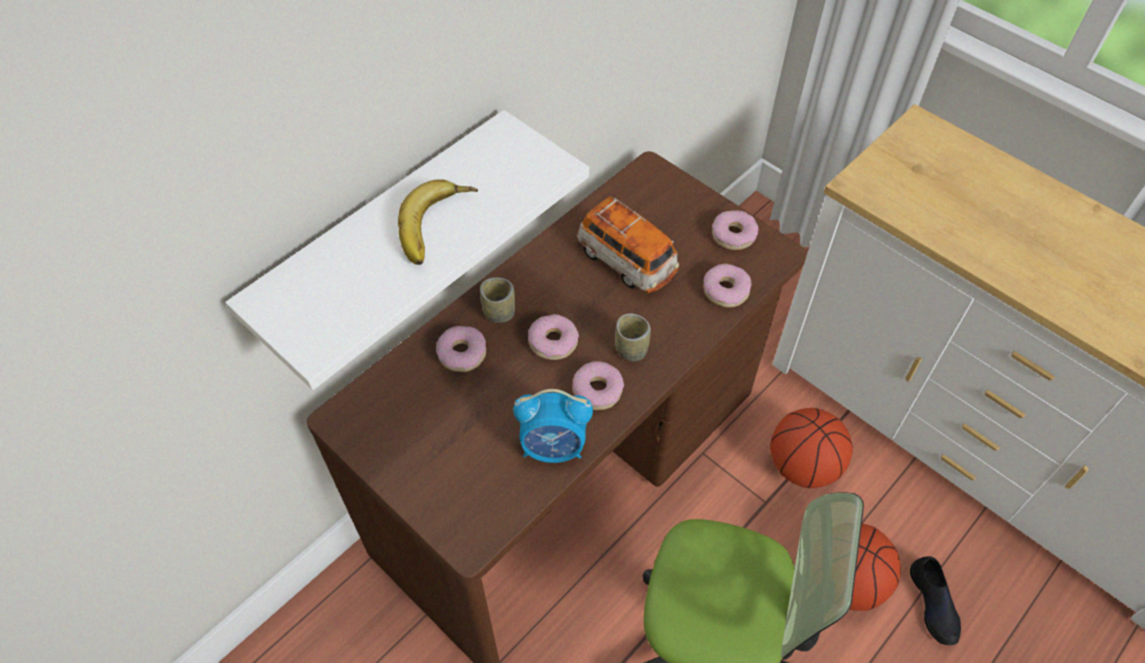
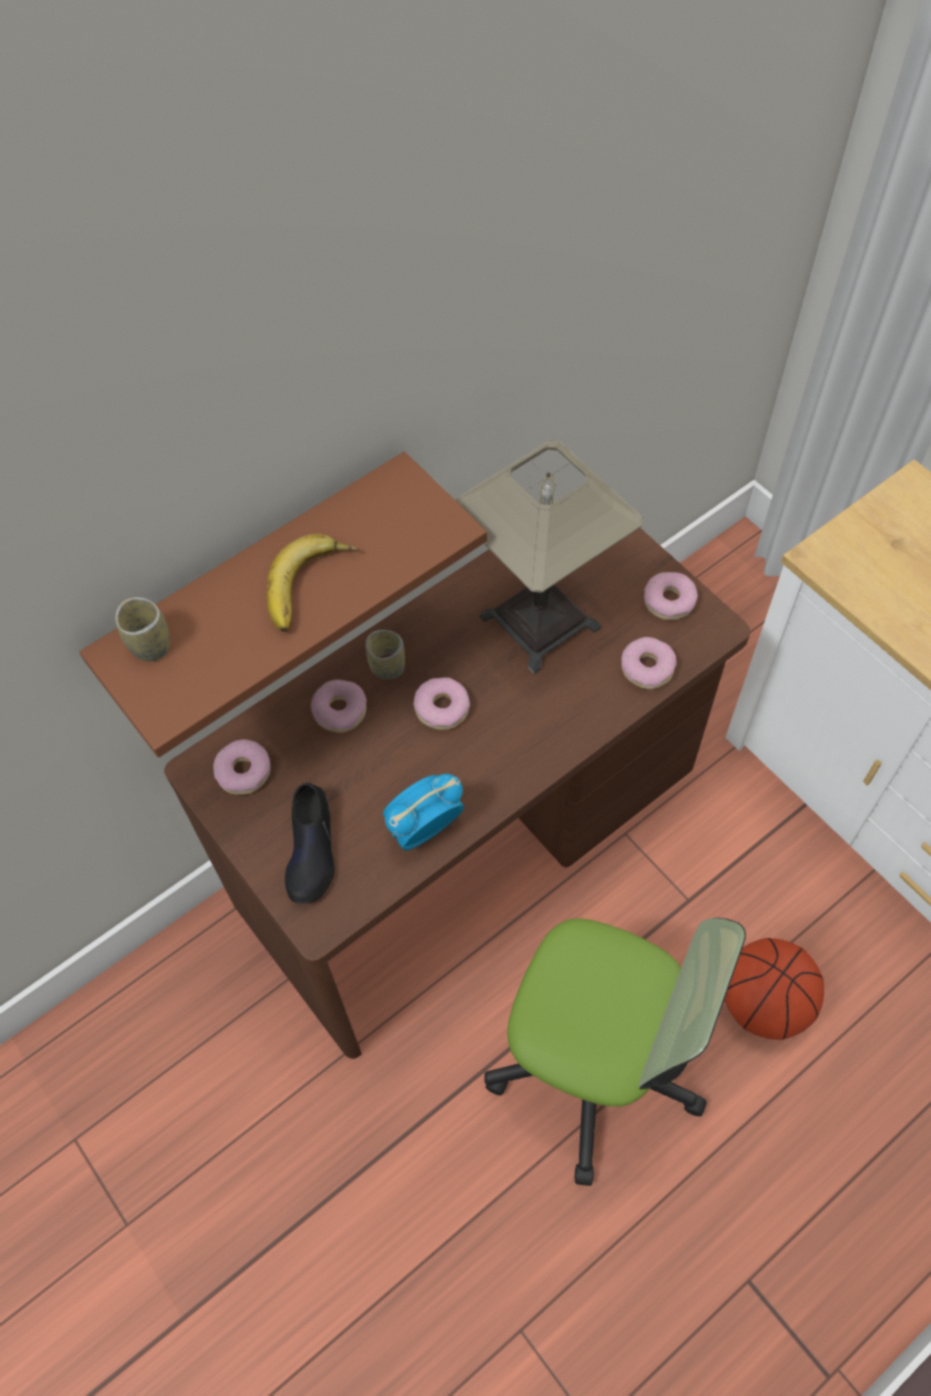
camera: 10 degrees right, 5 degrees up
(384, 236) = (259, 583): white shelf -> brown shelf
(554, 447) = (423, 829): alarm clock -> alarm clock turned 135 degrees clockwise
(597, 390) = (481, 770): donut -> donut (243, 771)
(626, 262) = (540, 621): toy car -> table lamp
(631, 350) = (527, 727): cup -> cup (150, 645)
(803, 466) = (740, 863): basketball -> none
(934, 604) = (862, 1041): black shoe -> black shoe (311, 850)

